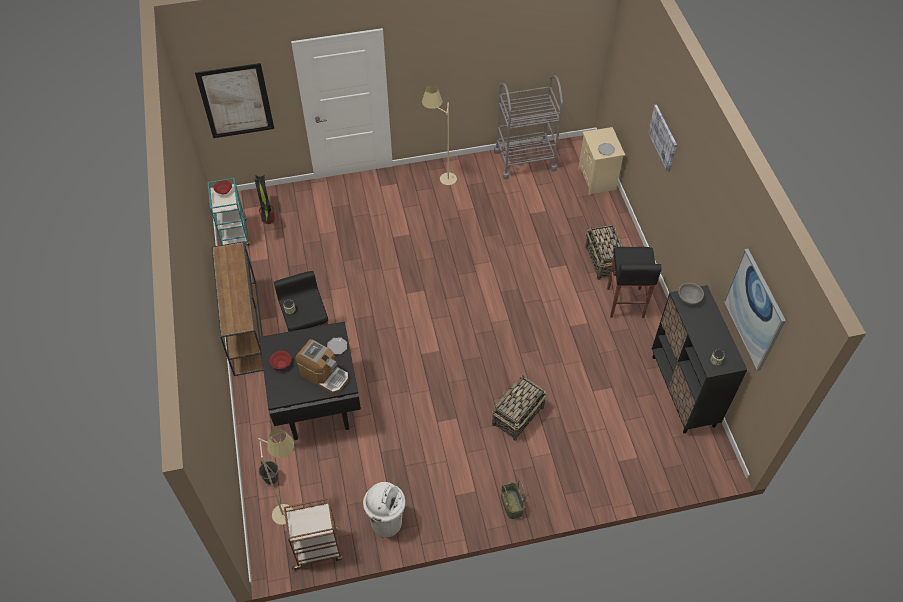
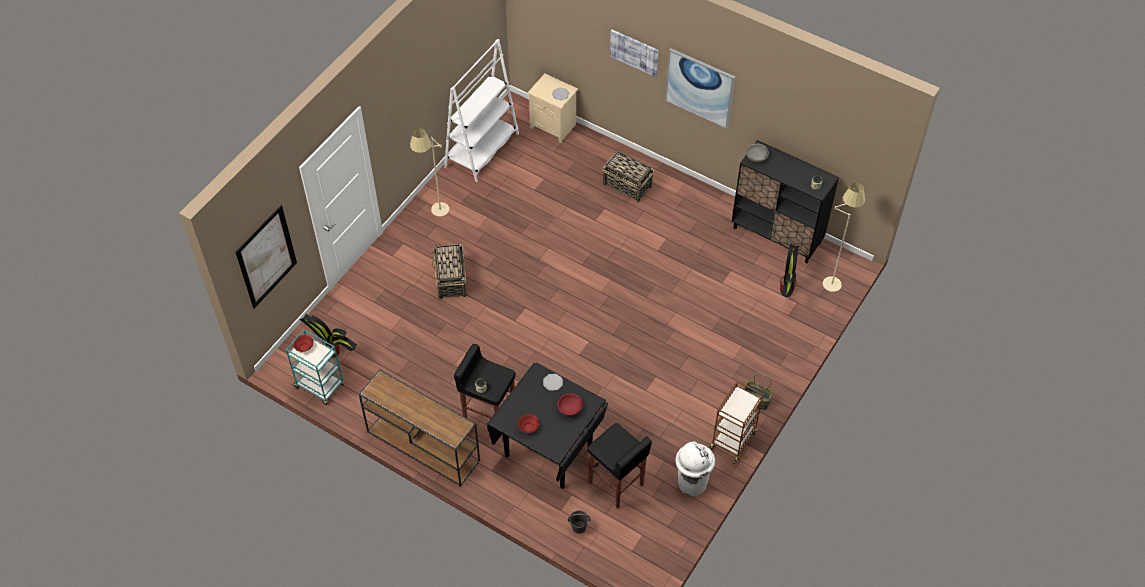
camera: 45 degrees left, 0 degrees up
(292, 509) = (619, 533): beige floor lamp -> beige floor lamp (833, 277)
(317, 549) = (668, 541): brown cart -> brown cart (733, 439)
(324, 375) = (569, 409): coffee machine -> red bowl
(517, 416) = (693, 341): basket -> basket (451, 280)
(524, 160) = (482, 150): grey cart -> white bookcase
(624, 303) = (675, 205): black stool -> black stool (616, 484)
(639, 440) = (786, 291): none -> potted plant
(754, 310) = (823, 129): picture -> picture (699, 87)

